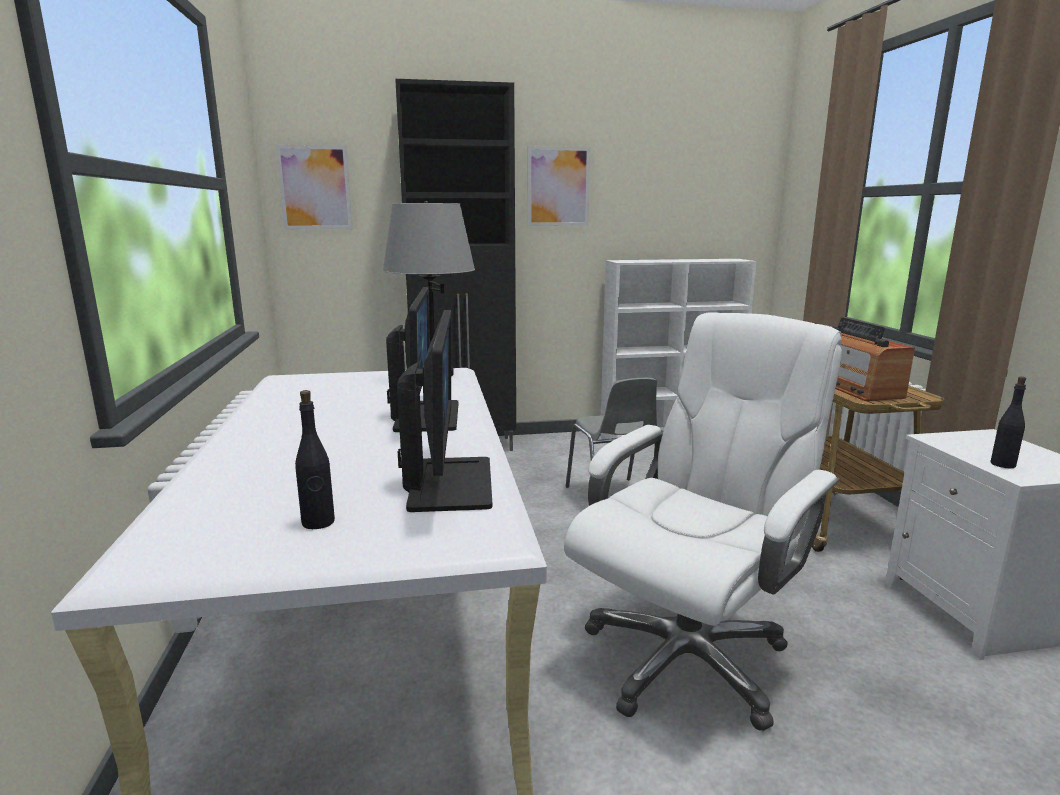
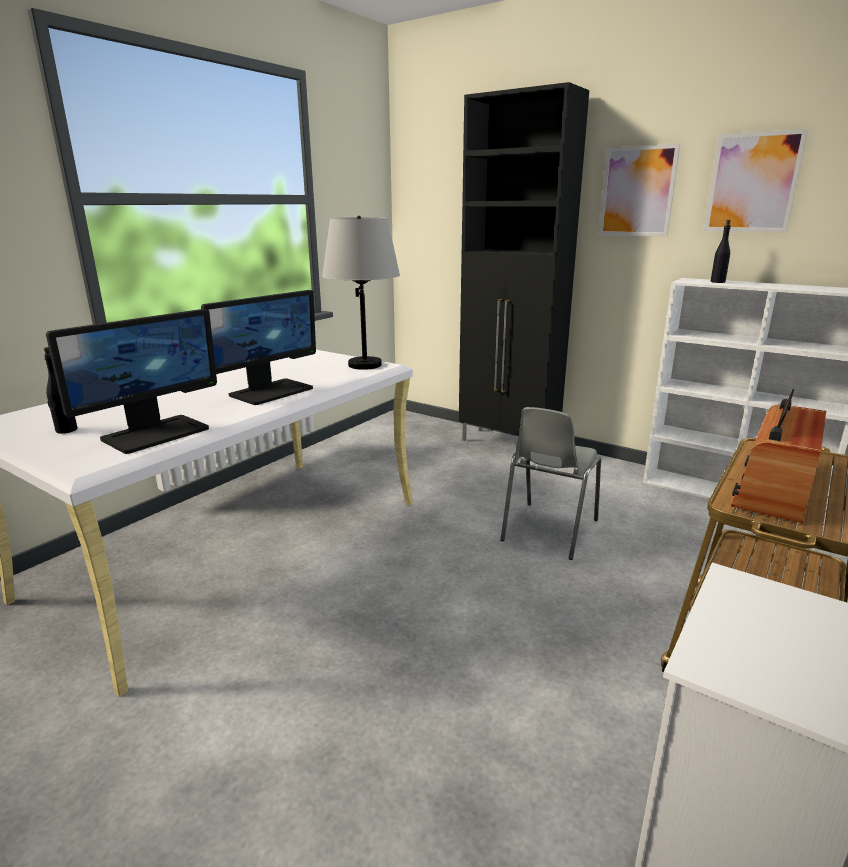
camera: 45 degrees right, 5 degrees up
(315, 188) = (425, 197): picture -> picture (753, 183)
(686, 657) = (375, 667): white office chair -> none
(1002, 464) = (728, 644): black bottle -> black bottle (717, 282)

